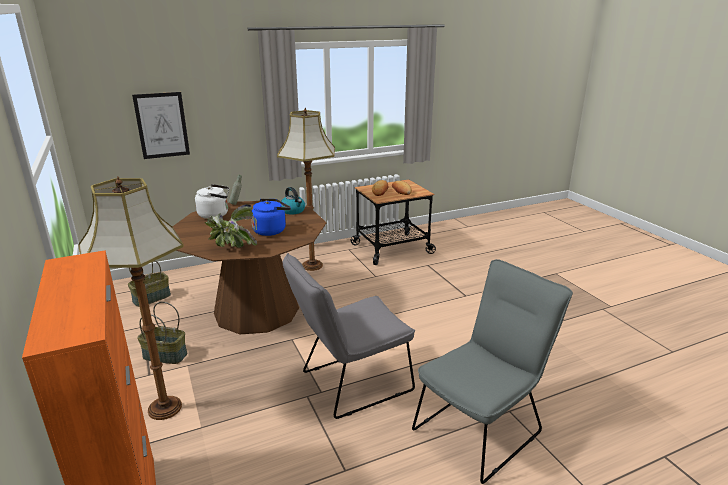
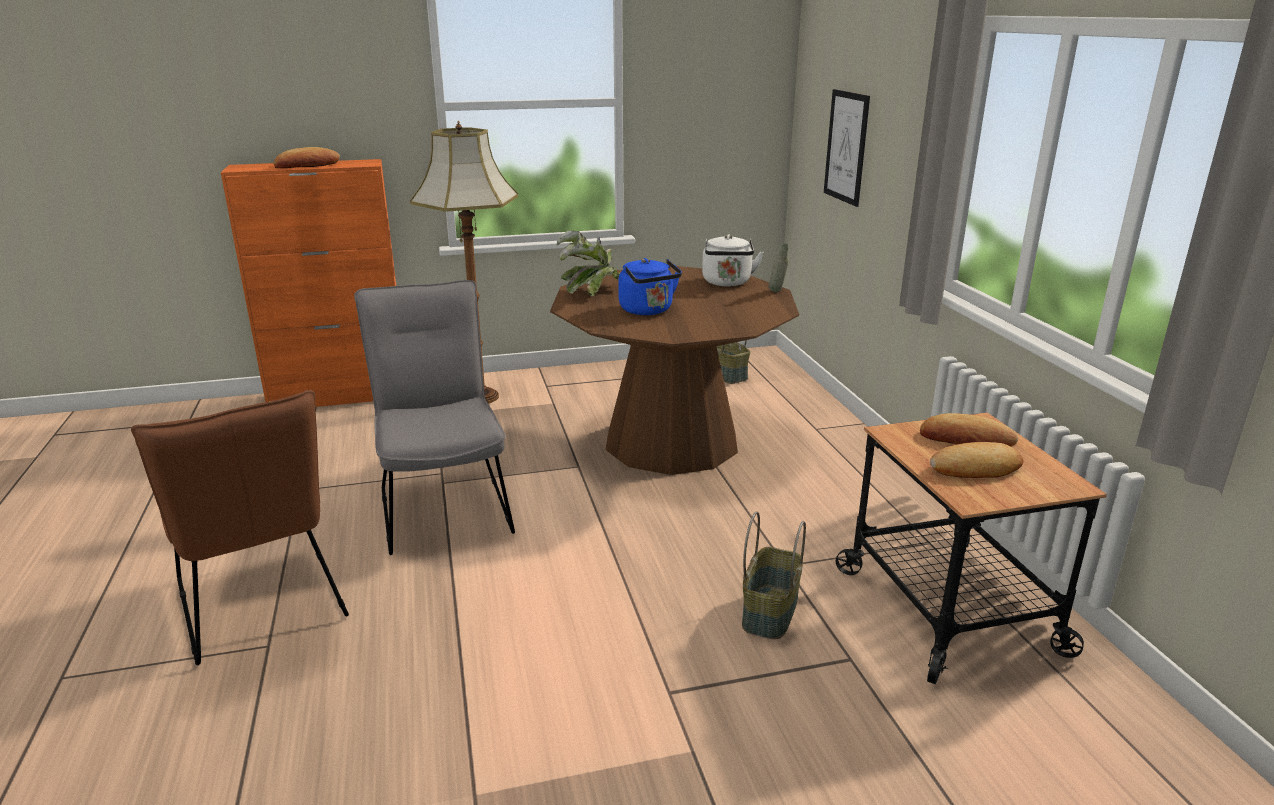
camera: 100 degrees right, 0 degrees up
(76, 290) = (307, 165): none -> bread
(164, 356) = (580, 390): basket -> basket (769, 611)
(293, 211) = (736, 324): kettle -> none
(311, 265) = (837, 493): floor lamp -> none
(482, 427) = (263, 607): grey chair -> brown chair

